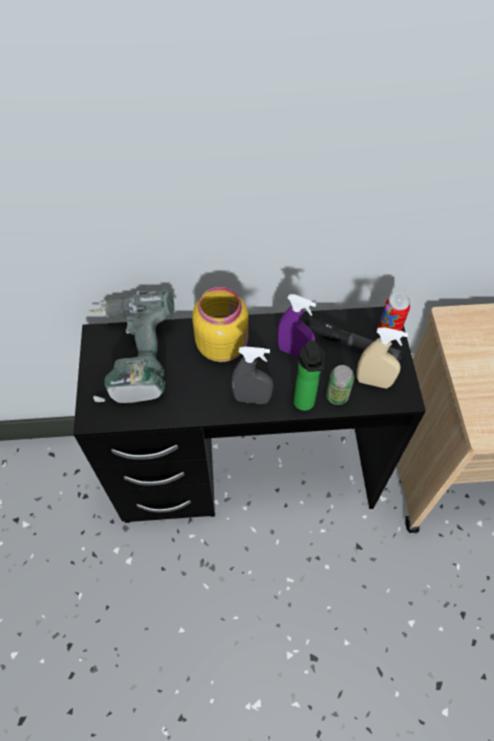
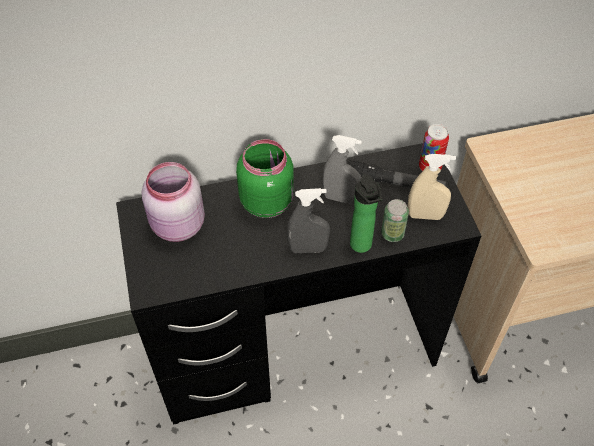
camera: 10 degrees left, 5 degrees down
(133, 357) = (177, 226): power drill -> pink jar
(222, 344) = (267, 201): yellow jar -> green jar
(294, 352) = (340, 198): purple spray bottle -> grey spray bottle

